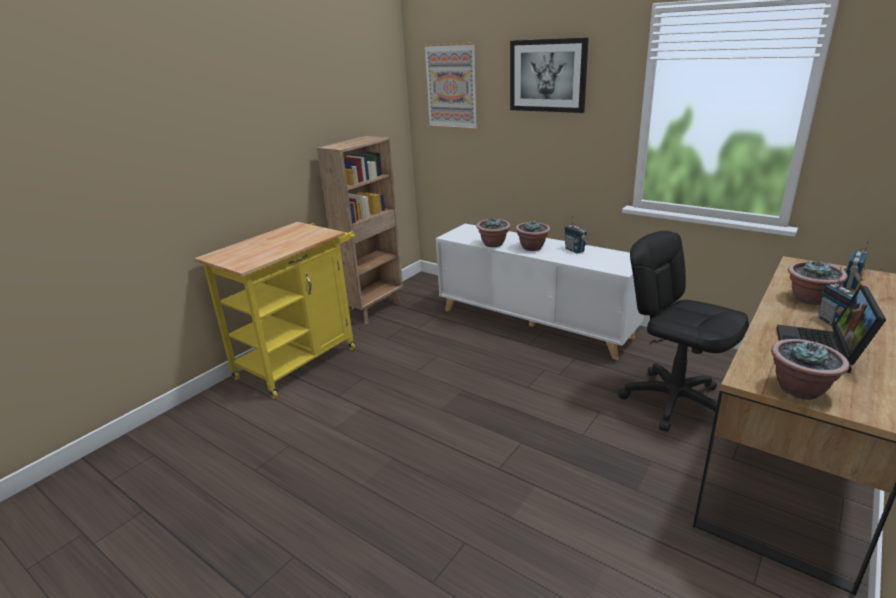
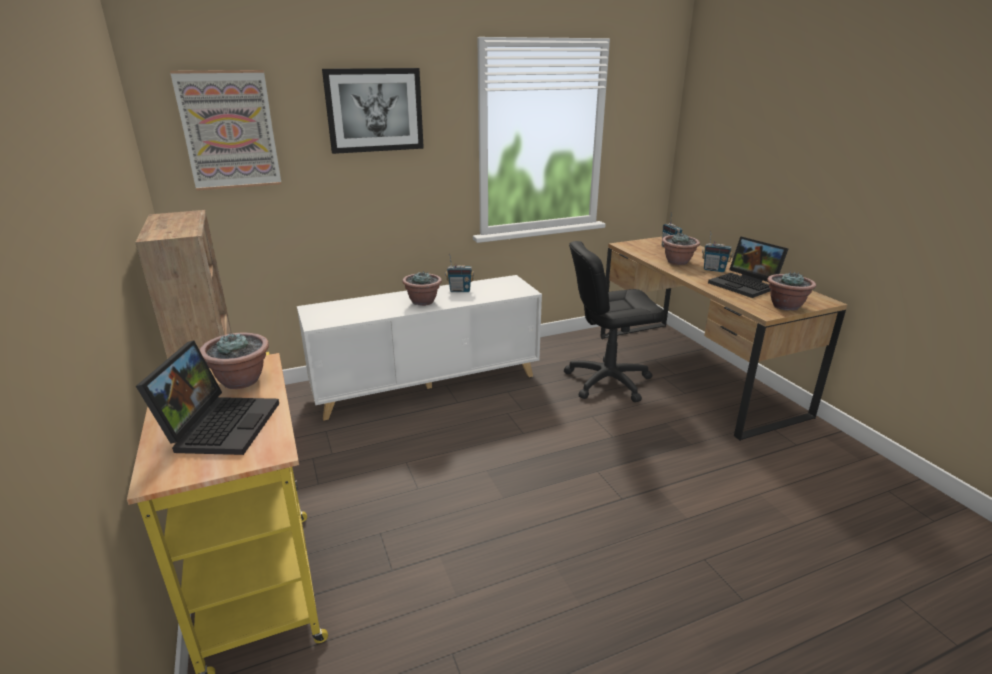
camera: 60 degrees left, 0 degrees up
(261, 249) = (220, 424): none -> laptop
(493, 244) = (382, 312): potted plant -> potted plant (242, 381)

